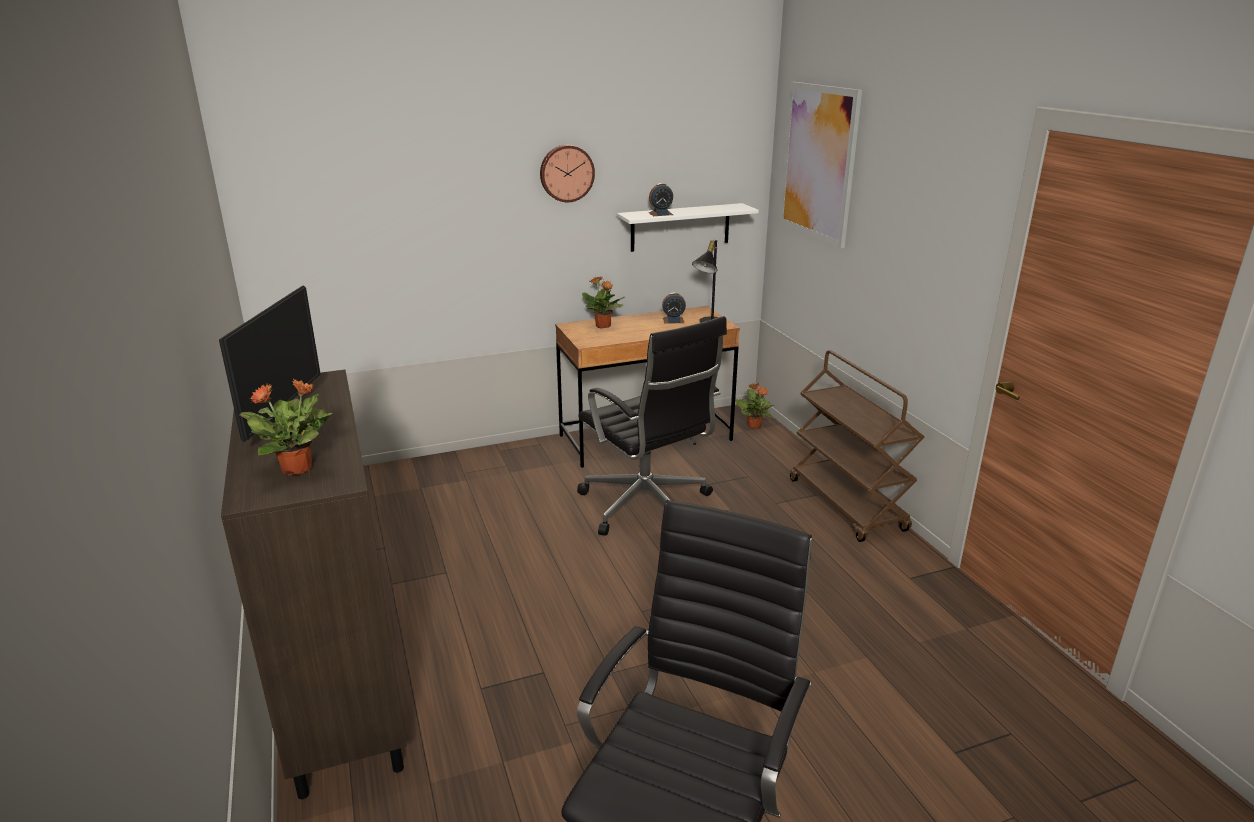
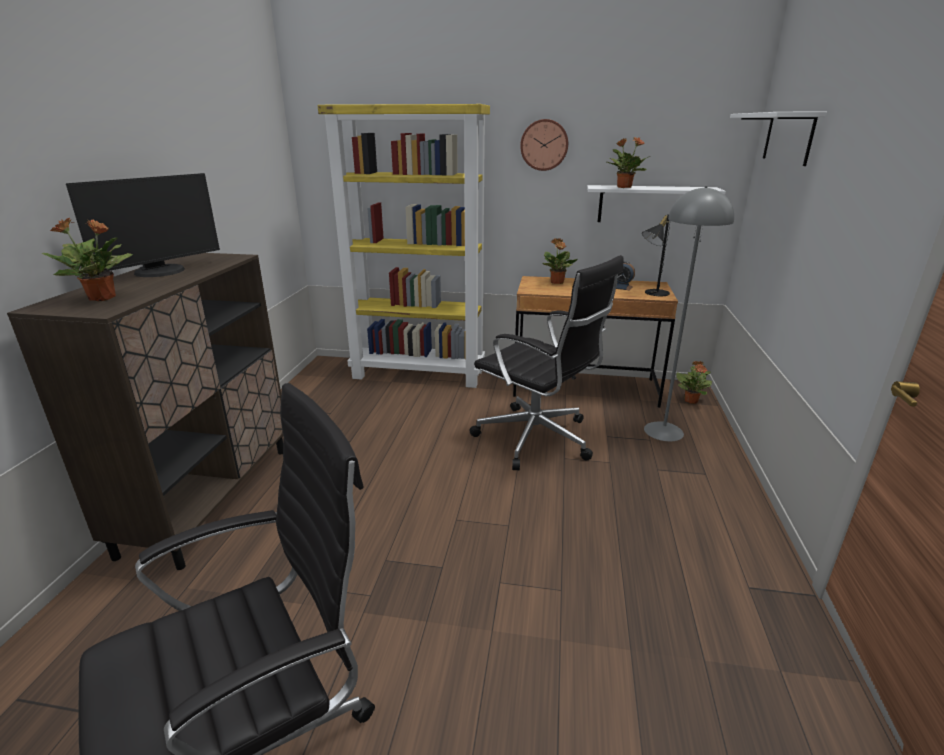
camera: 30 degrees right, 0 degrees up
(446, 469) = (419, 374): none -> yellow bookcase
(647, 507) = (537, 439): black office chair -> black office chair turned 45 degrees counterclockwise
(660, 214) = (623, 187): alarm clock -> potted plant
(754, 464) = (664, 431): none -> grey floor lamp
(818, 162) = (788, 137): picture -> white shelf
(847, 505) = (731, 493): brown cart -> none

